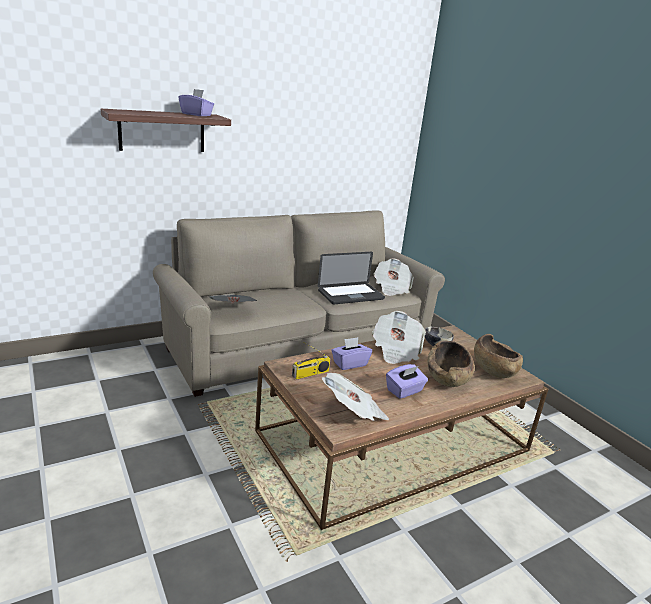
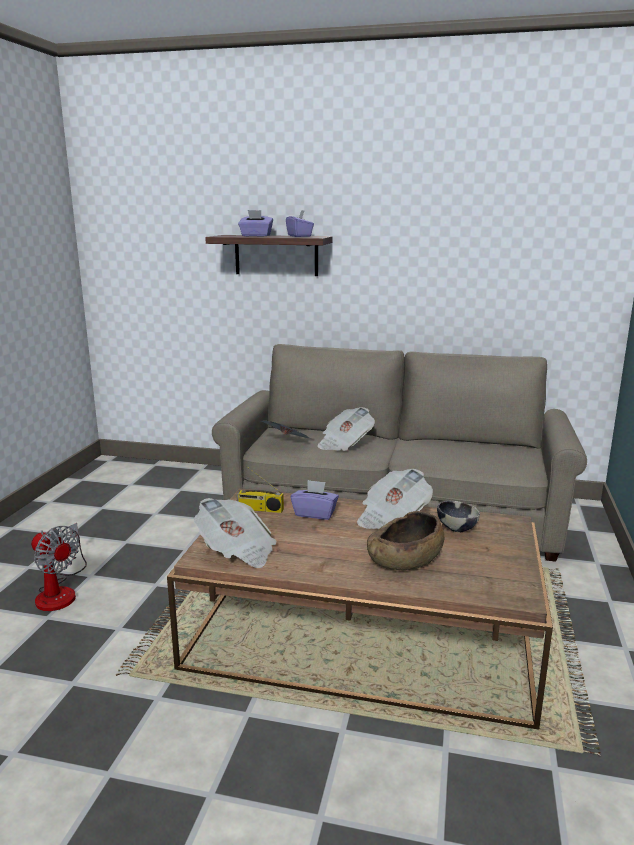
camera: 45 degrees right, 5 degrees down
(124, 524) = (60, 591): none -> fan
(350, 295) = (444, 457): laptop -> none
(392, 288) = (518, 462): newspaper -> newspaper (344, 444)
(404, 391) = (326, 553): purple tissue box -> purple tissue box (256, 236)
(493, 368) = (492, 573): brown bowl -> none

